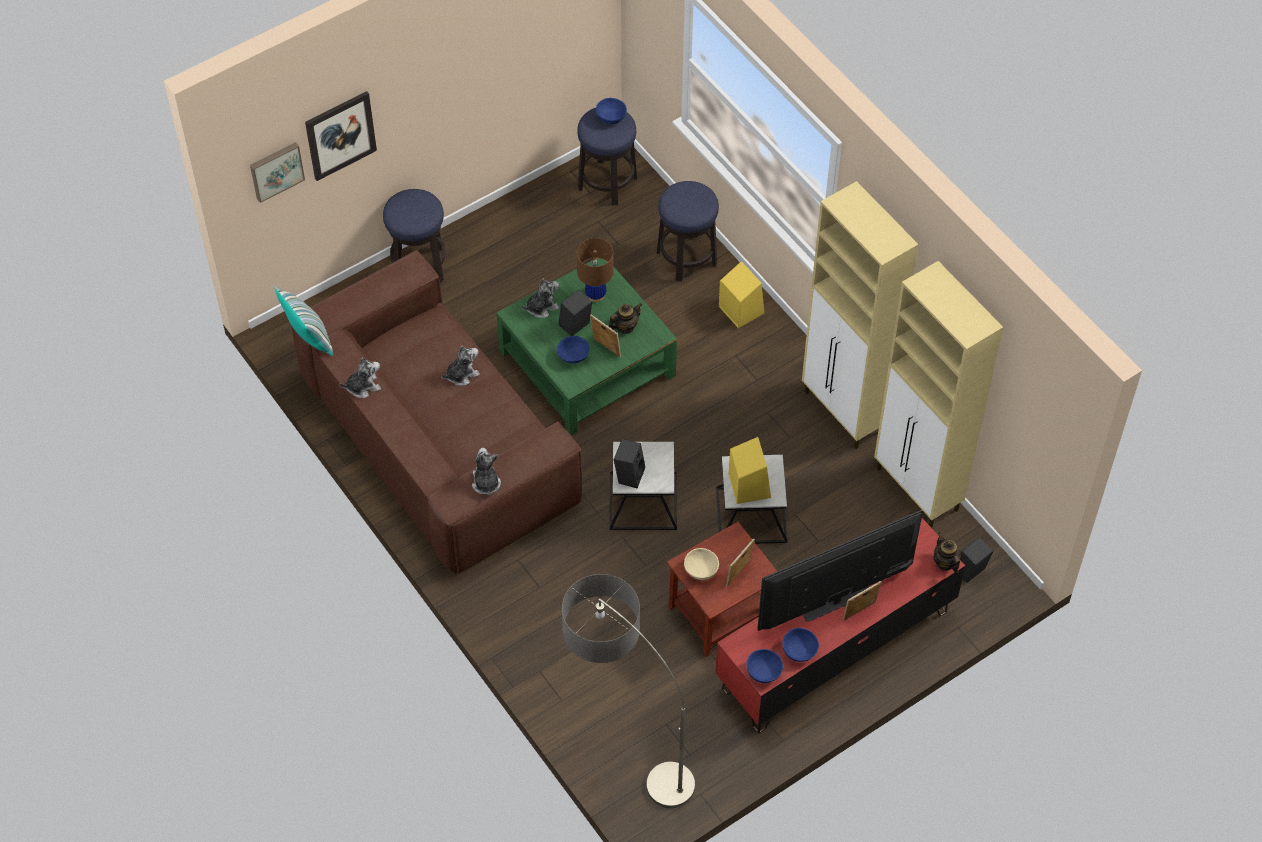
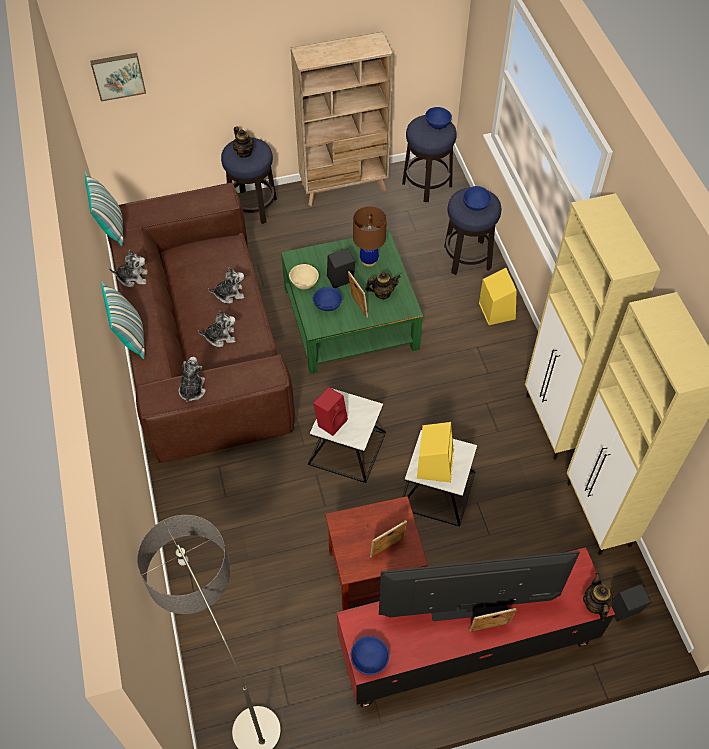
camera: 20 degrees right, 0 degrees up
(340, 135) = (183, 61): picture -> none
(394, 449) = (130, 337): none -> pillow
(411, 210) = (244, 152): none -> teapot
(514, 212) = (344, 187): none -> beige bookcase
(541, 307) = (319, 258): plush toy -> plush toy (220, 337)
(629, 474) = (331, 421): black speaker -> red speaker
(701, 570) = (353, 533): beige bowl -> beige bowl (304, 283)
(798, 650) = (413, 649): blue bowl -> blue bowl (475, 204)

